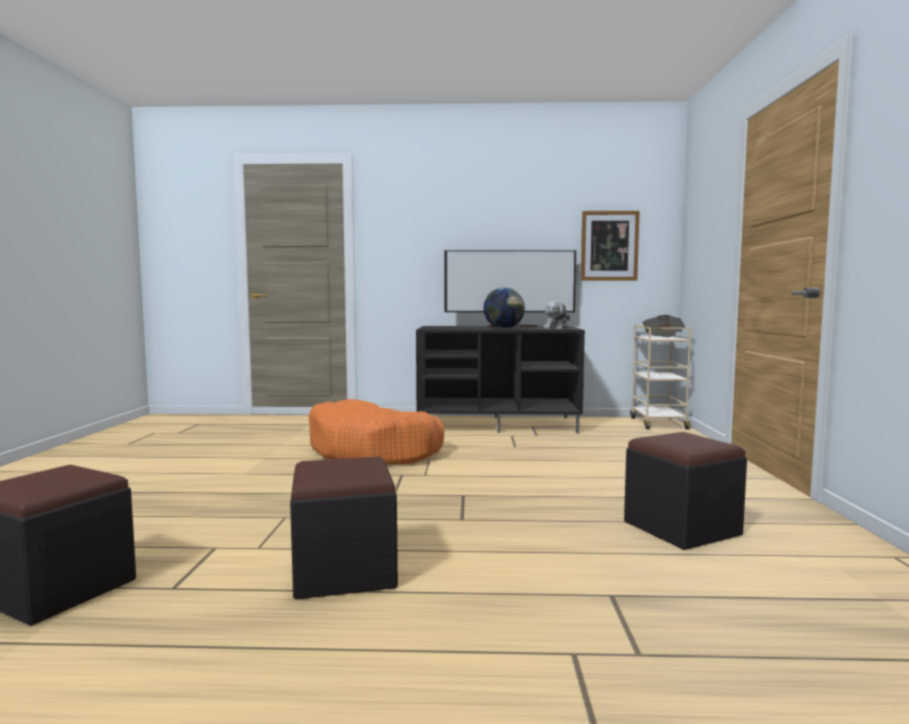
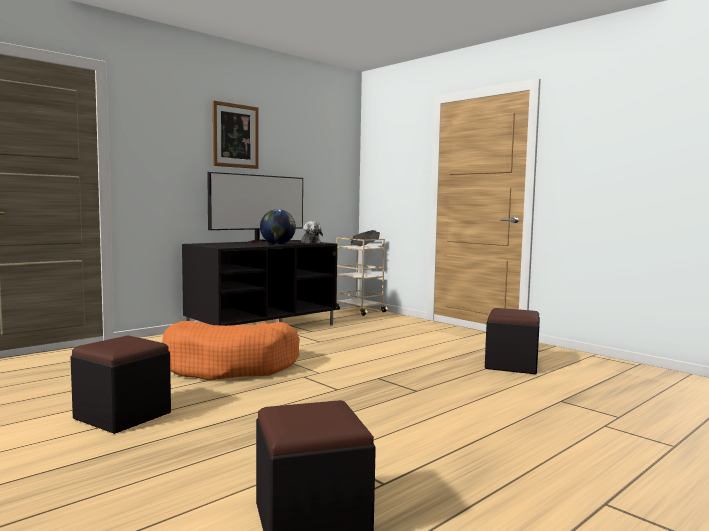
camera: 45 degrees left, 0 degrees up
(344, 571) = (442, 436): black ottoman -> black ottoman (122, 415)
(609, 246) = (319, 175): picture -> picture (235, 136)

